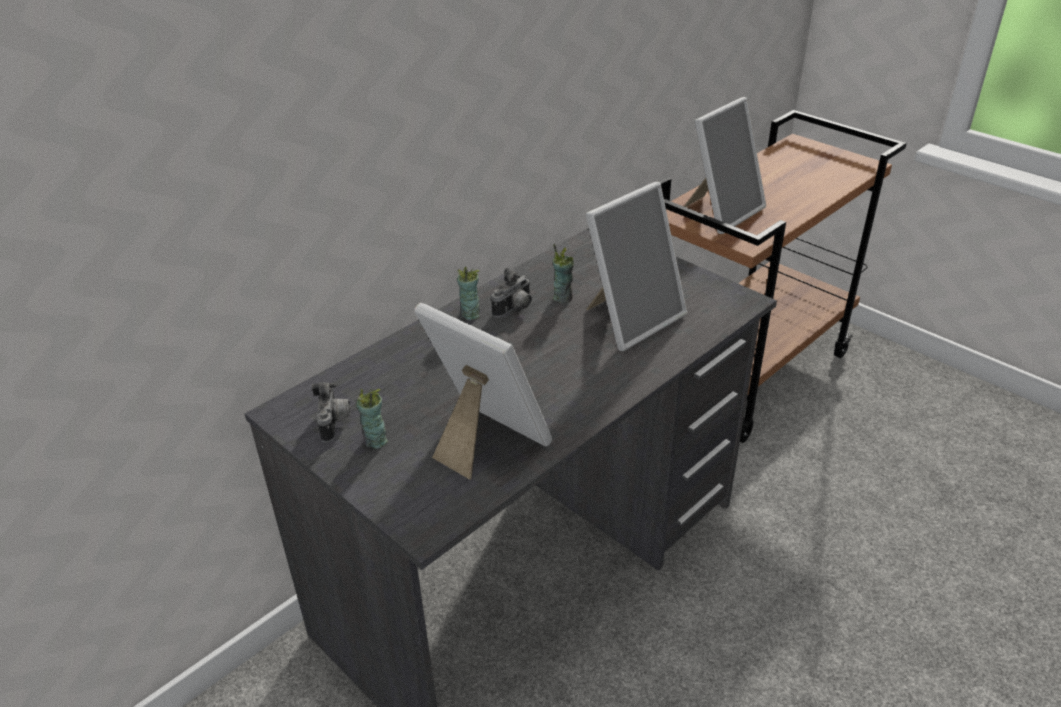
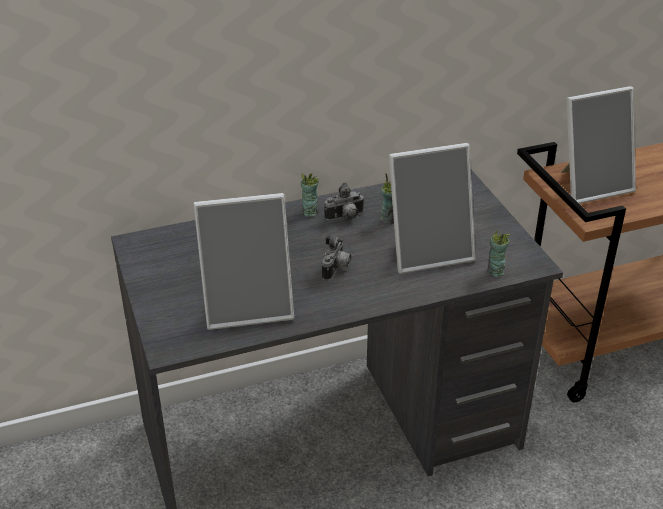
camera: 25 degrees right, 0 degrees up
(335, 423) = (161, 261): camera -> camera (336, 269)
(375, 441) = (178, 281): cup -> cup (495, 271)
(483, 441) = (248, 305): picture frame -> picture frame turned 105 degrees clockwise

